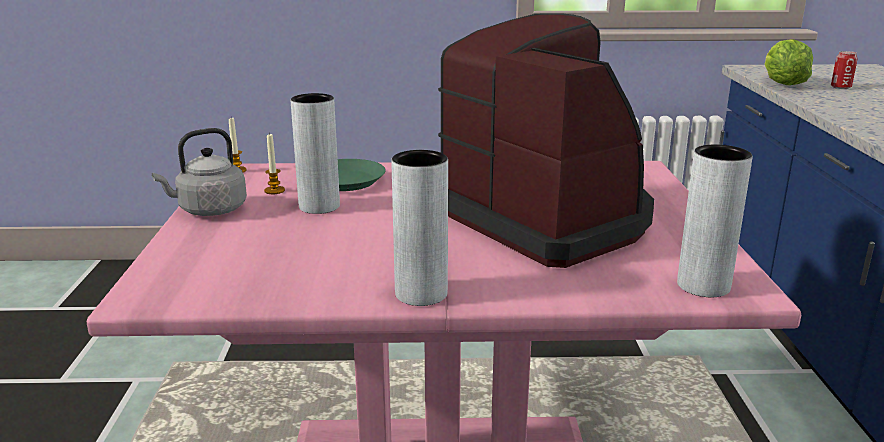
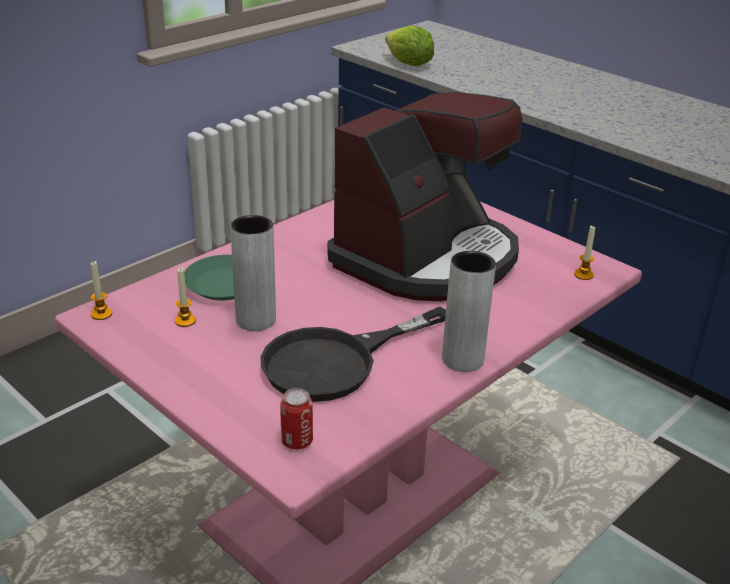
camera: 45 degrees left, 10 degrees up
(209, 210) = (172, 367): grey kettle -> none
(316, 251) = (336, 361): none -> black frying pan
(547, 218) = (427, 258): coffee machine -> coffee machine turned 120 degrees clockwise
(703, 286) = (583, 275): grey vase -> candle
(840, 87) = (448, 58): can -> can (297, 441)

